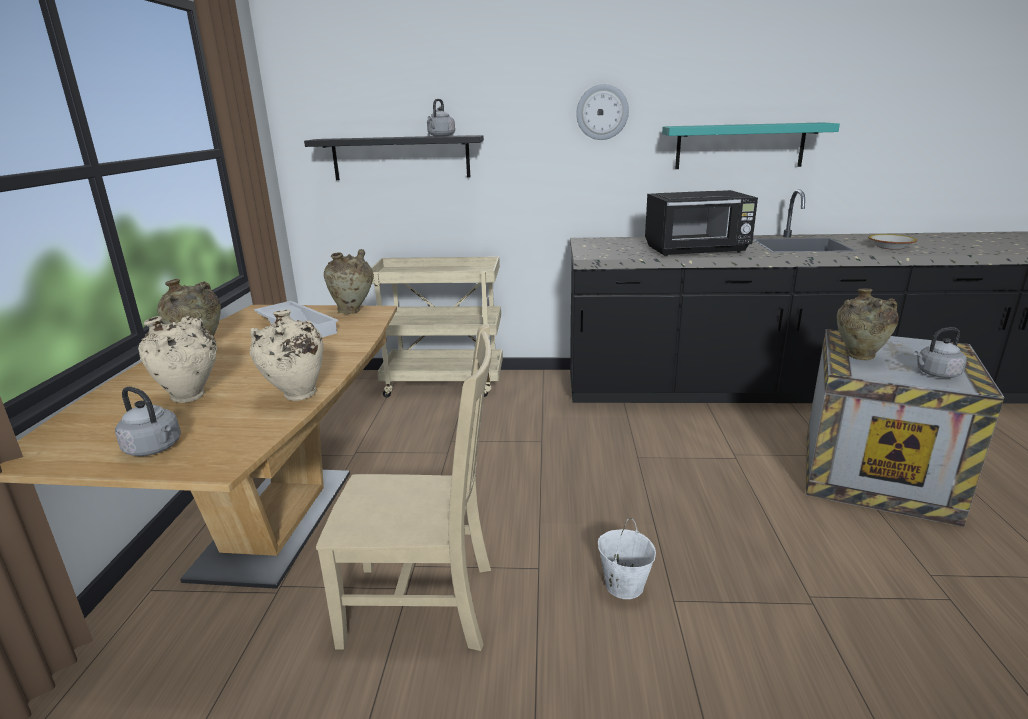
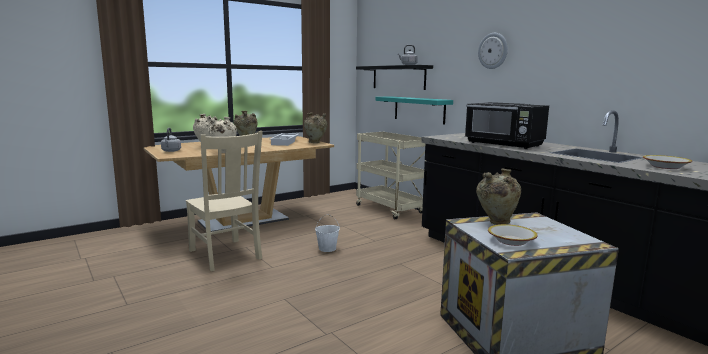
camera: 50 degrees right, 10 degrees down
(623, 585) = (282, 286): white bucket -> white bucket (327, 248)
(739, 146) = (584, 75): turquoise shelf -> turquoise shelf (419, 109)
(936, 374) = (511, 241): grey kettle -> bowl

